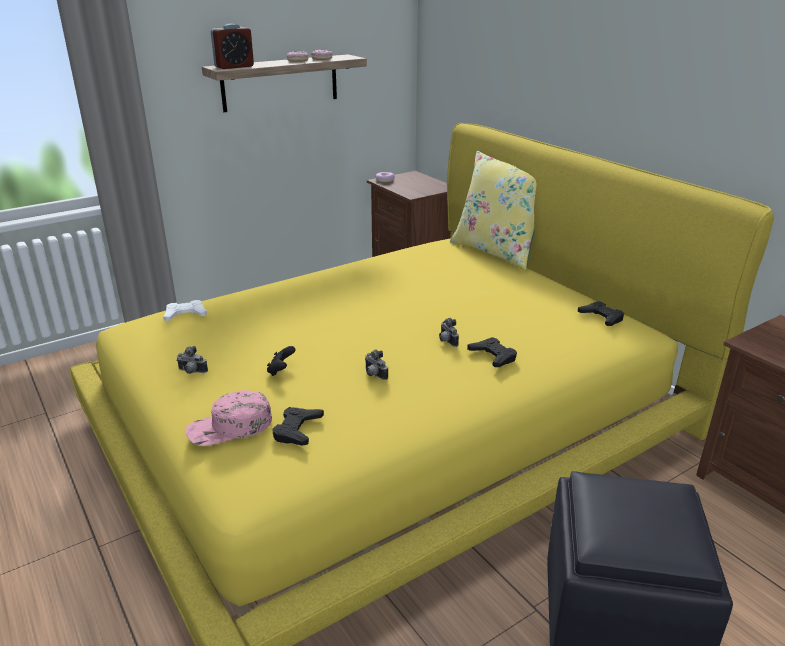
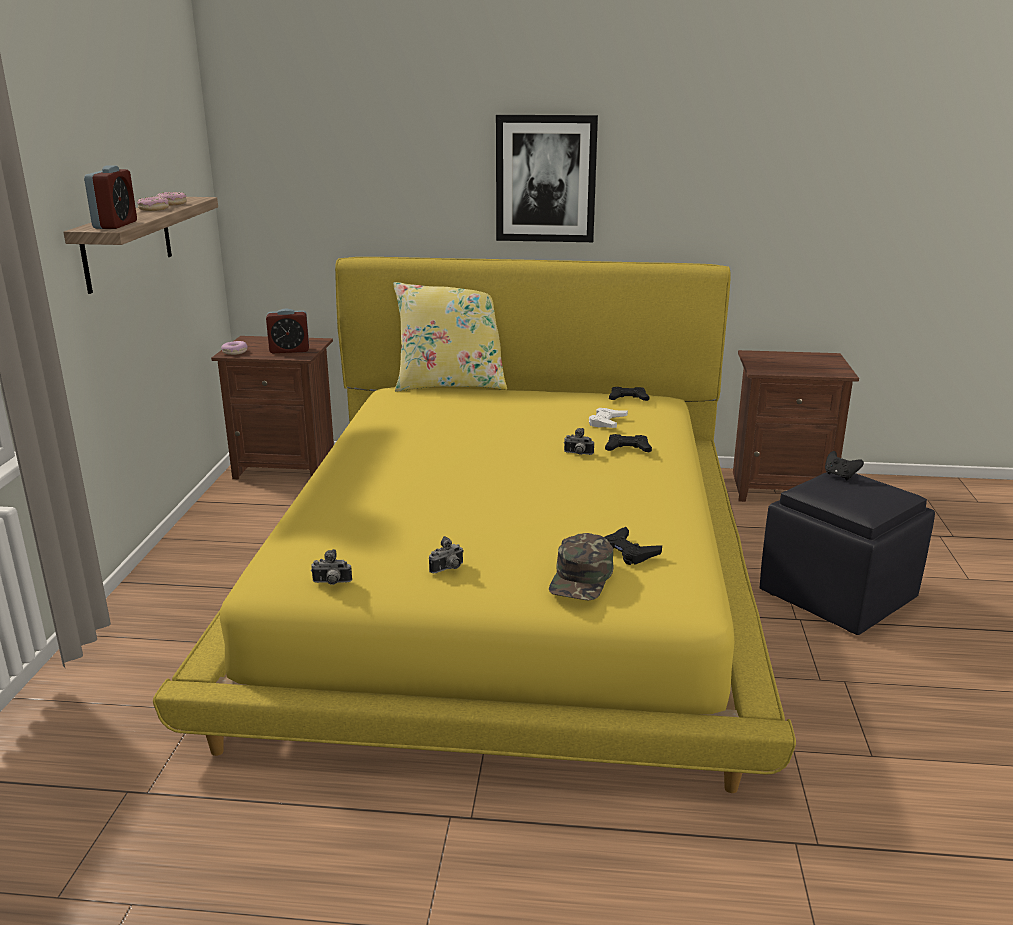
camera: 50 degrees left, 5 degrees down
(185, 314) = (312, 540): white game controller -> white game controller (607, 422)
(230, 427) = (582, 578): pink cap -> green cap
(281, 371) = (517, 529): black game controller -> black game controller (840, 475)
(374, 375) = (587, 496): camera -> camera (331, 583)
(415, 189) = (289, 350): none -> alarm clock
(625, 76) = (546, 179): none -> picture

